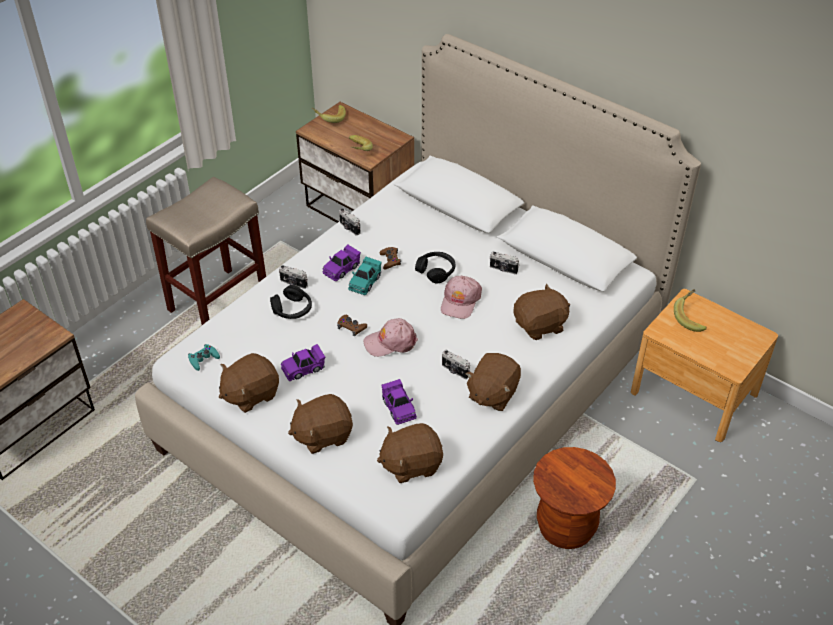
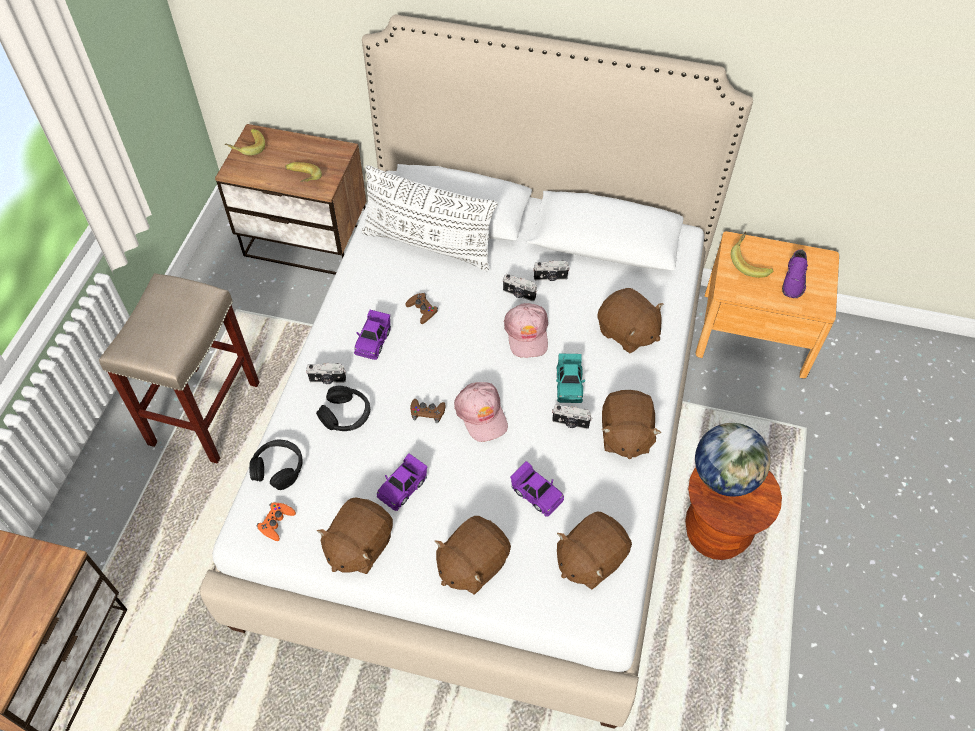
camera: 25 degrees left, 10 degrees up
(203, 359) = (276, 522): turquoise game controller -> orange game controller
(349, 228) = (352, 285): camera -> camera (519, 294)
(365, 282) = (409, 348): turquoise toy car -> turquoise toy car (569, 384)
(390, 342) = (481, 414): pink cap -> pink cap turned 75 degrees counterclockwise
(422, 219) = (428, 245): none -> white pillow
(436, 271) = (480, 306): black headphones -> black headphones (278, 468)
(540, 326) = (627, 333): brown plush toy -> brown plush toy turned 90 degrees clockwise
(572, 465) = (725, 476): none -> globe
(723, 343) = (794, 280): none -> purple shoe

